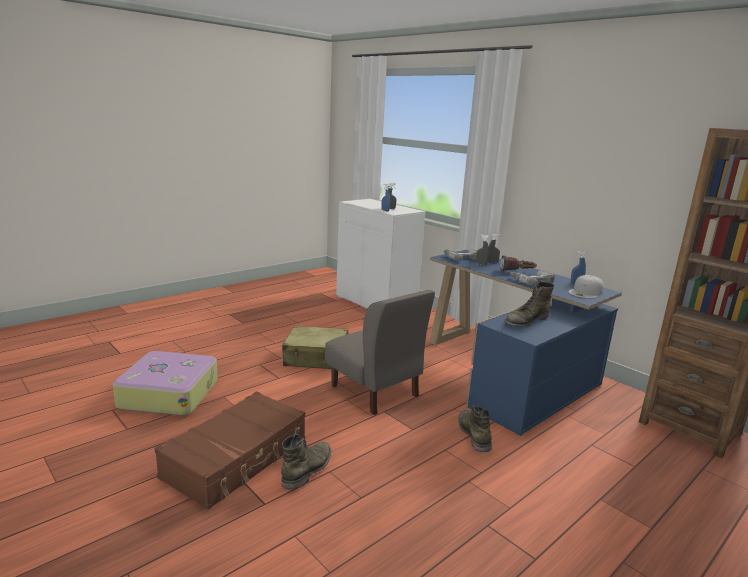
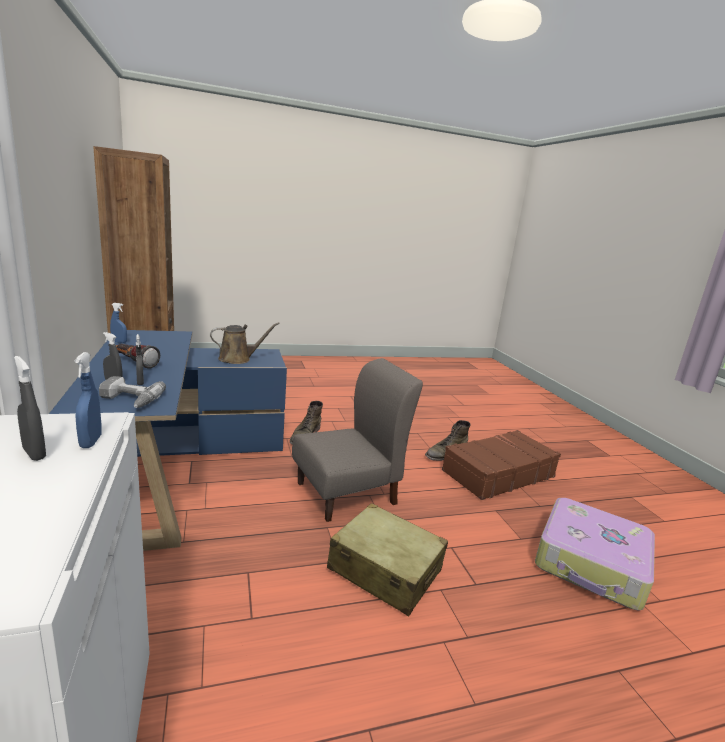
camera: 155 degrees left, 0 degrees up
(374, 391) = (347, 493): grey chair -> grey chair turned 75 degrees clockwise
(526, 320) = (238, 359): green boot -> brown watering can
(531, 281) = (161, 353): power drill -> none
(586, 292) = (151, 336): white cap -> none

